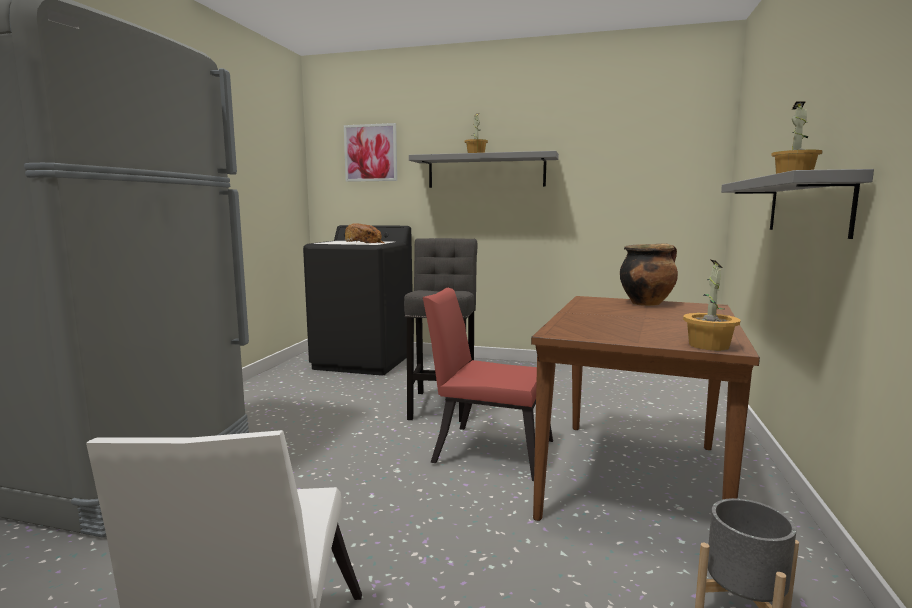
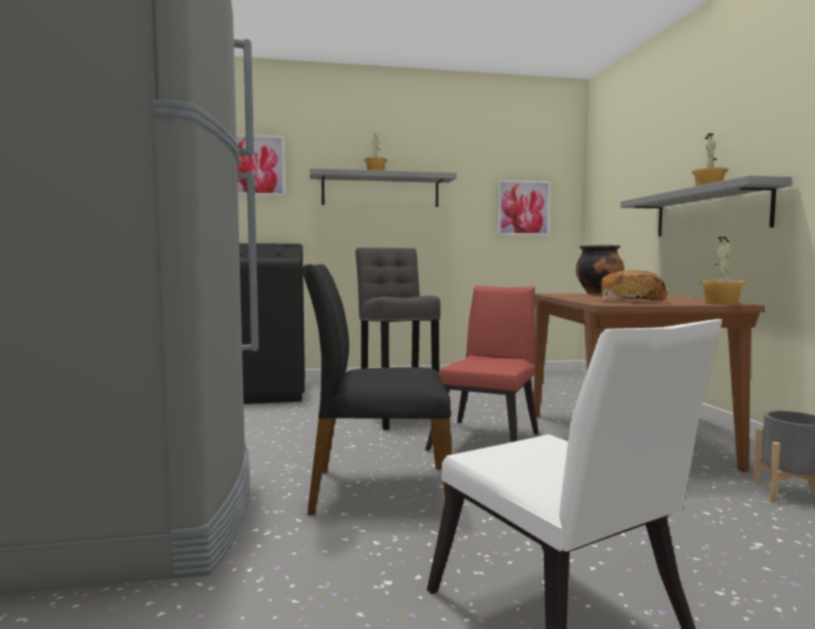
camera: 25 degrees left, 5 degrees down
(317, 486) = (378, 489): none -> black chair
(365, 243) = (271, 258): bread -> bread (630, 301)
(486, 449) = (489, 439): red chair -> red chair turned 120 degrees clockwise
(646, 185) = (523, 208): none -> picture

